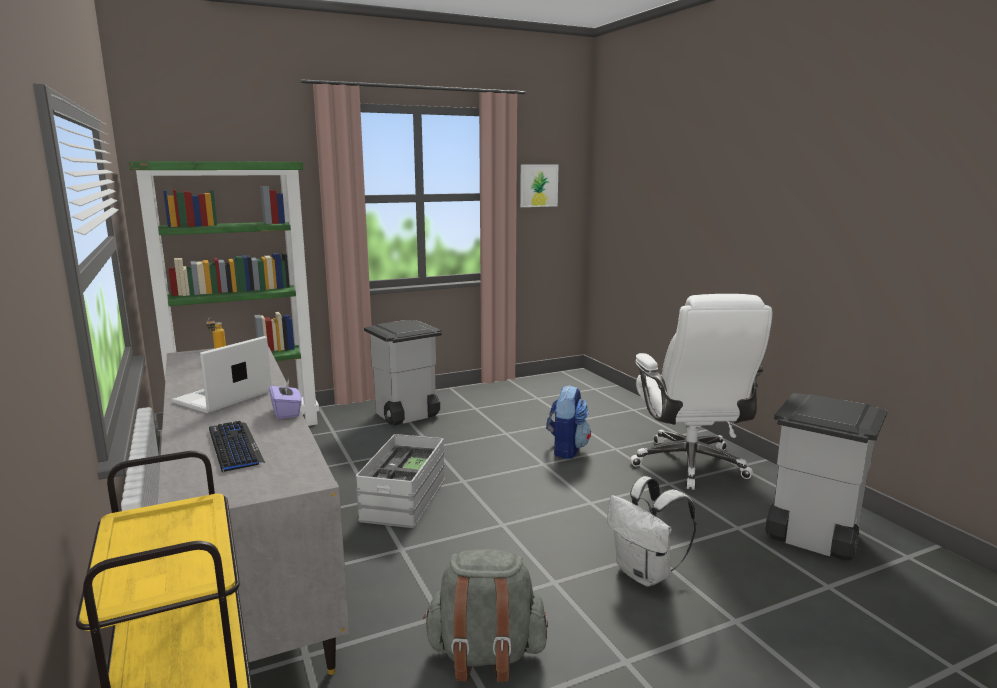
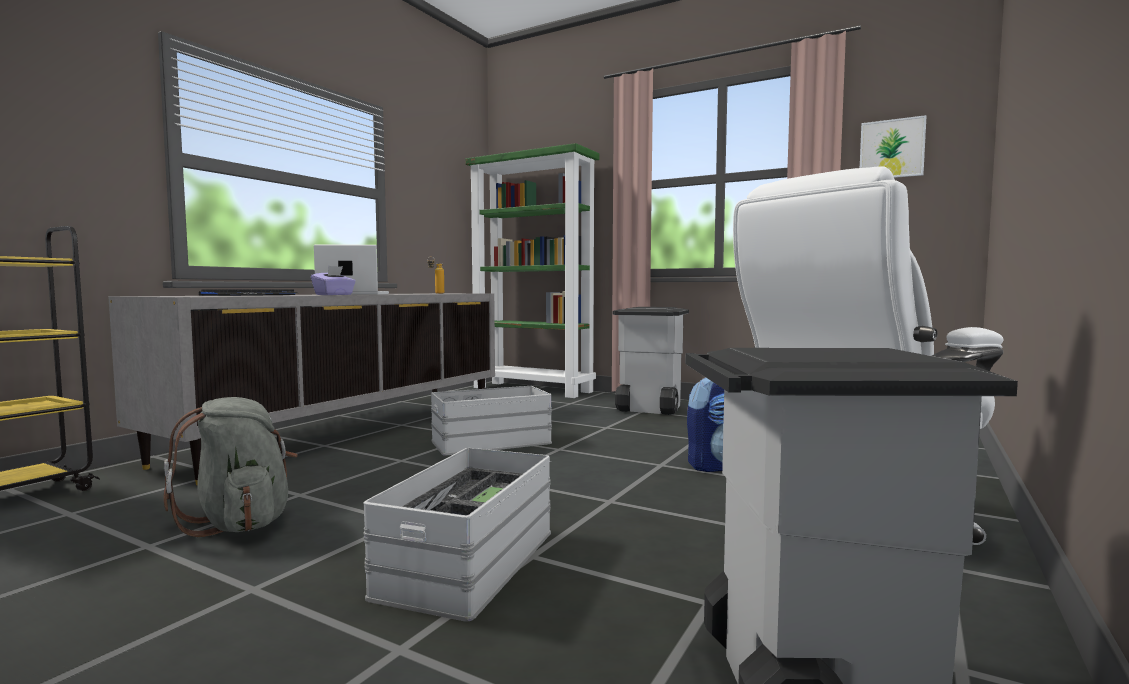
camera: 55 degrees right, 10 degrees down
(646, 574) = (470, 562): white backpack -> grey storage box

